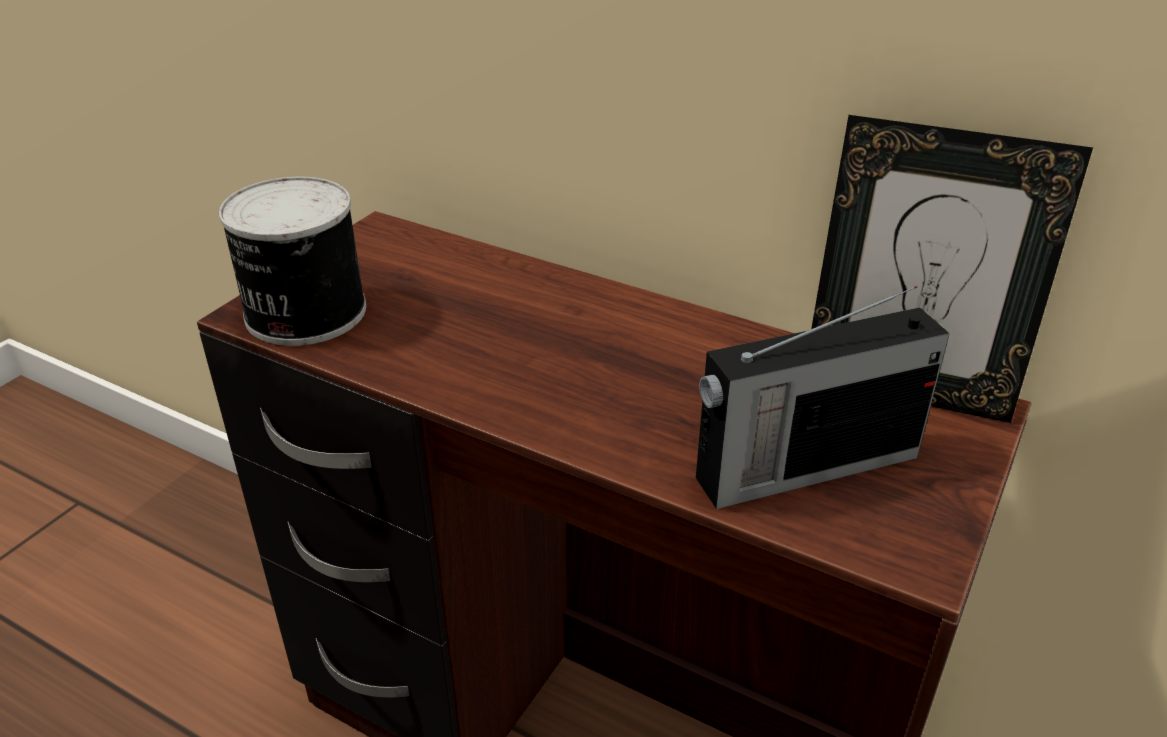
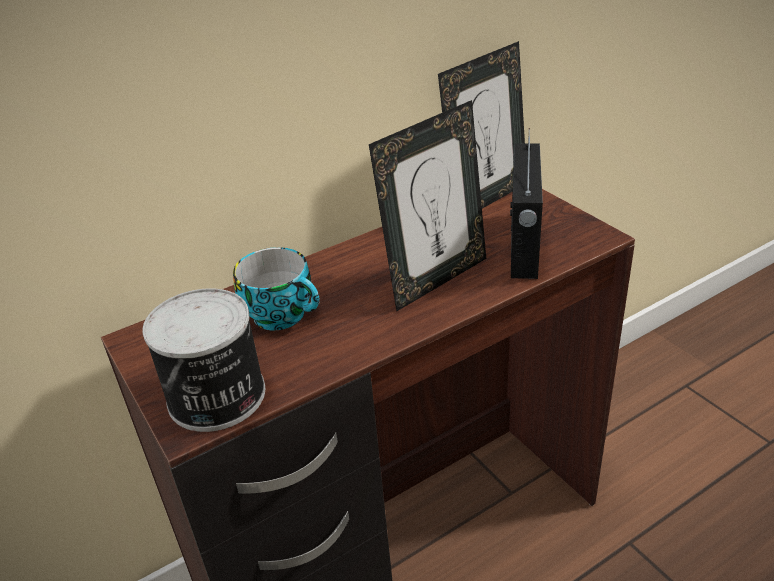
camera: 60 degrees left, 0 degrees up
(475, 304) = (283, 314): none -> cup
(636, 403) = (436, 279): none -> picture frame

